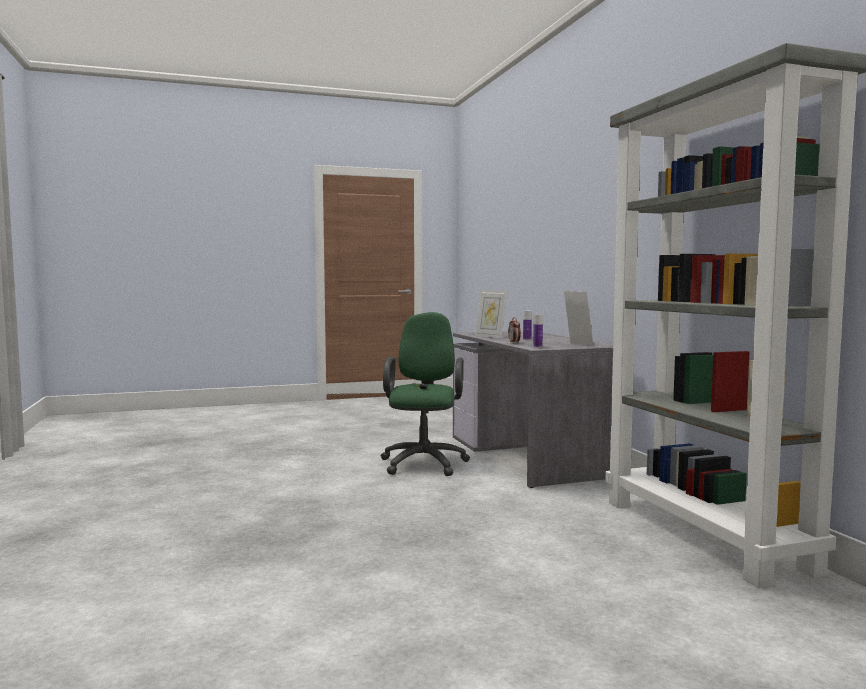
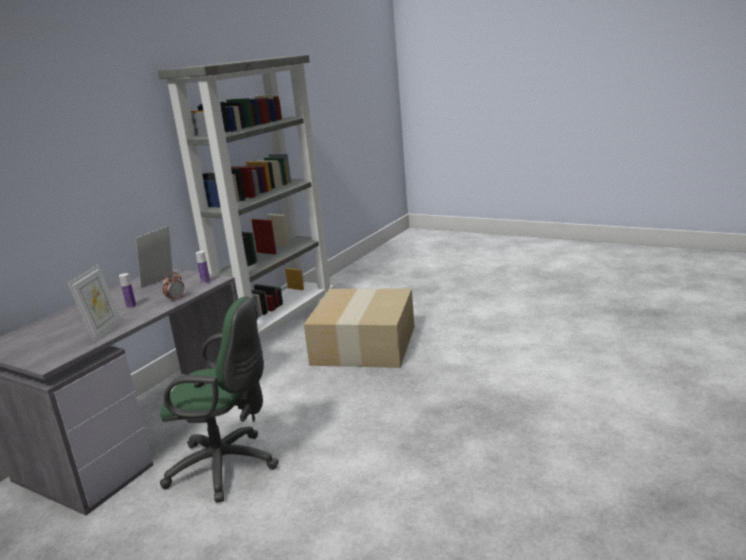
camera: 130 degrees left, 15 degrees up
(424, 462) = (228, 467): green office chair -> green office chair turned 135 degrees counterclockwise
(541, 552) = (363, 344): none -> cardboard box

